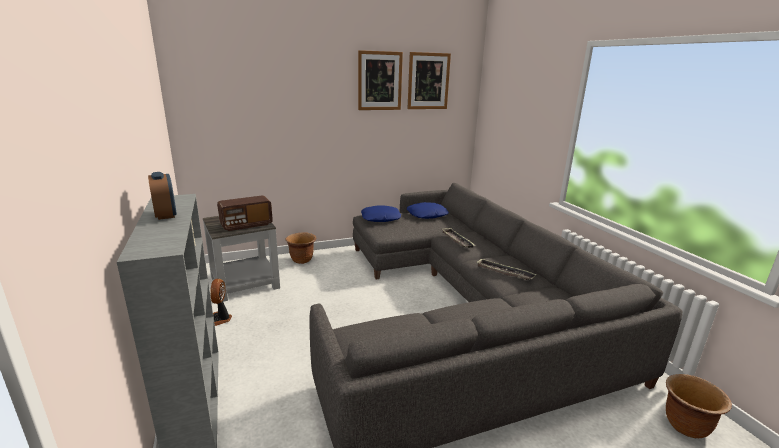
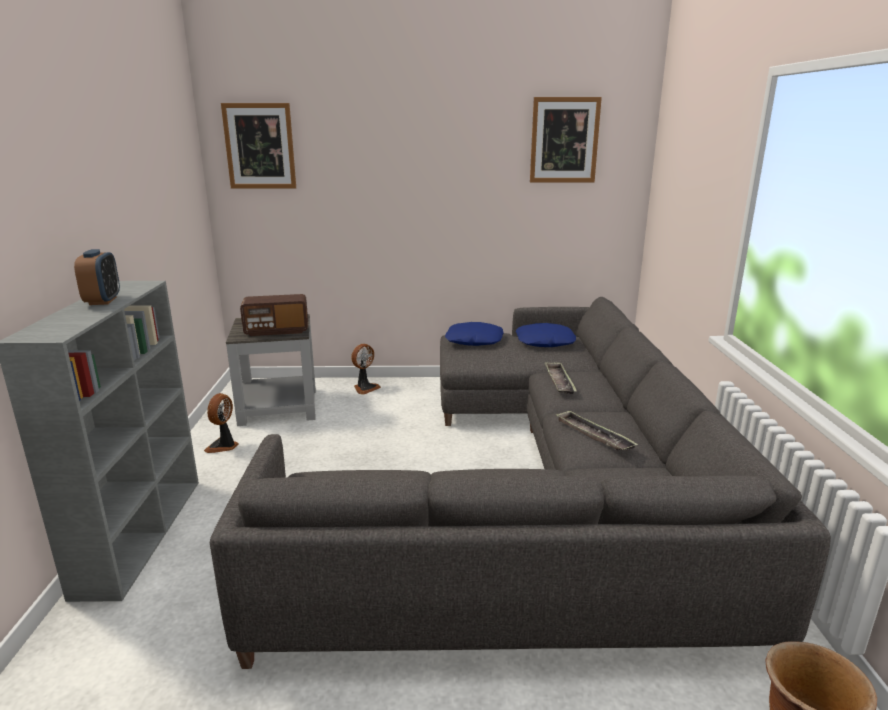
camera: 20 degrees right, 0 degrees up
(302, 260) = (365, 388): brown planter -> fan
(379, 81) = (486, 141): picture -> picture (259, 146)

